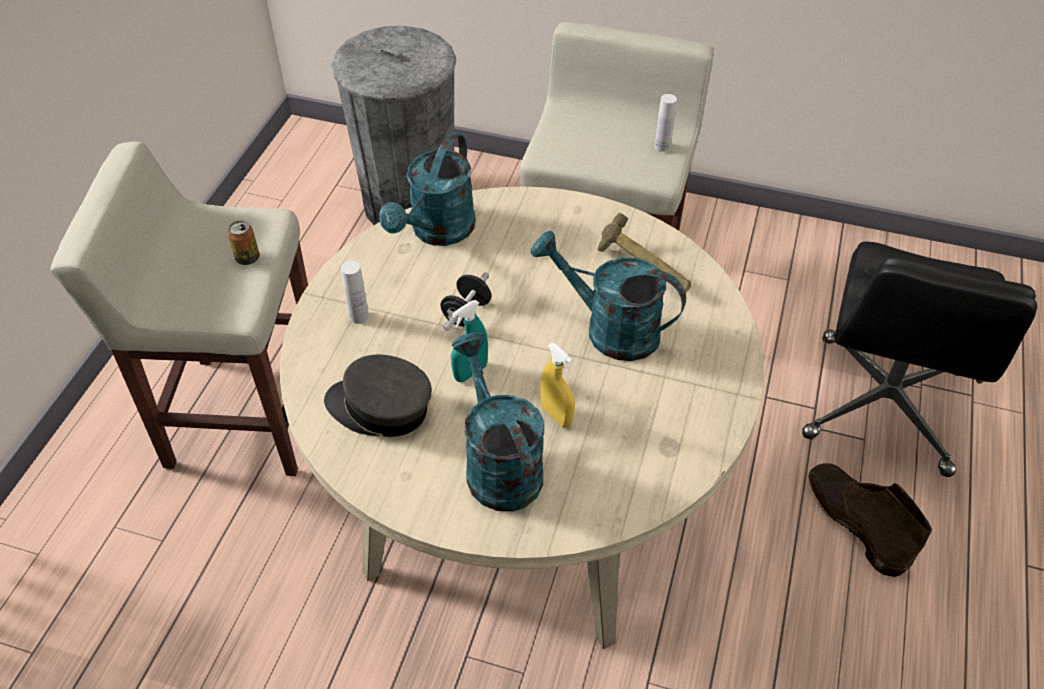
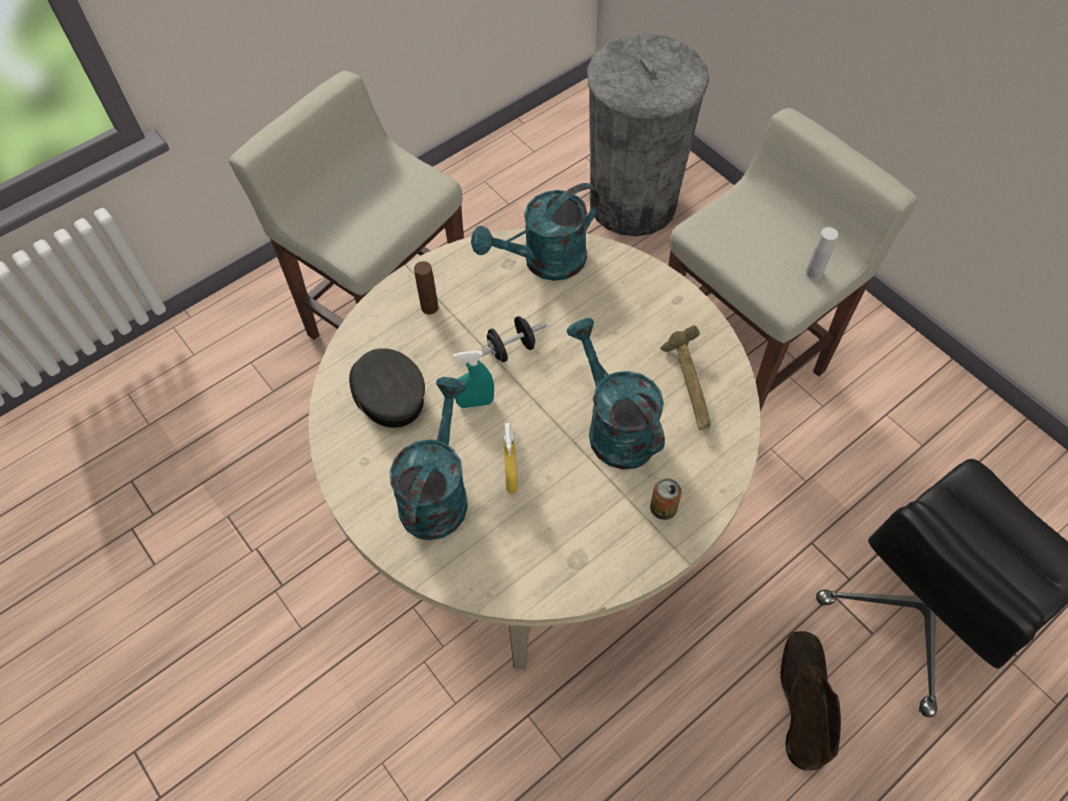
camera: 35 degrees right, 10 degrees up
(247, 258) = (394, 211): can -> can (663, 508)
(359, 316) = (429, 307): white bottle -> brown bottle

